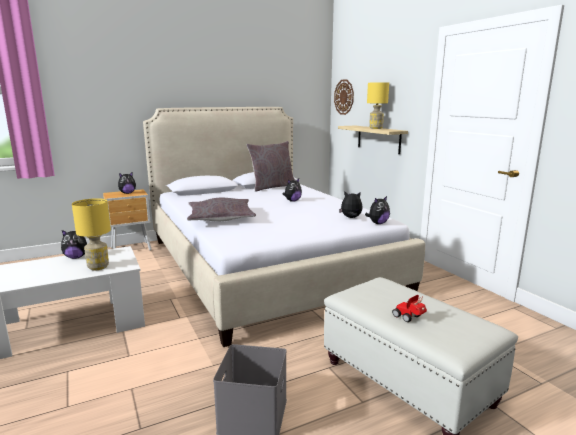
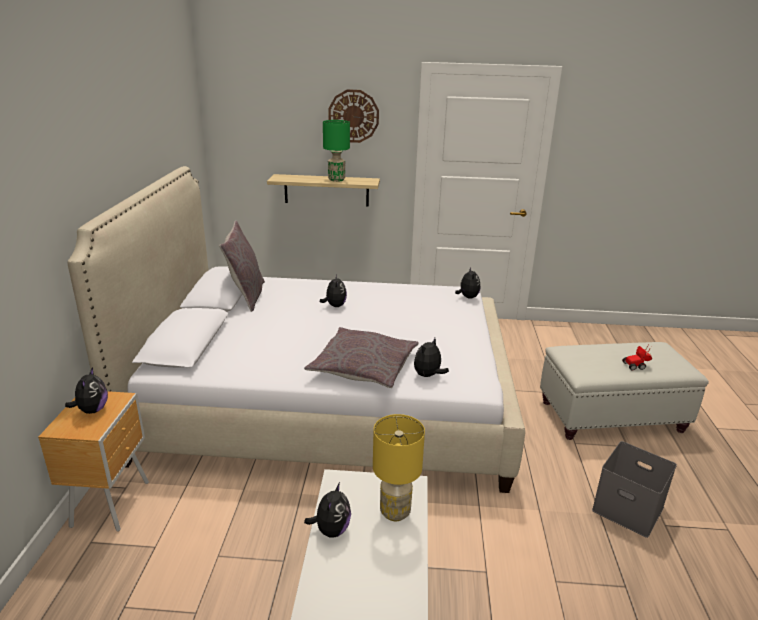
camera: 60 degrees left, 10 degrees up
(344, 97) = (241, 134): wall clock -> wall clock (353, 116)
(351, 218) = (439, 301): plush toy -> plush toy (428, 375)
(375, 128) = (336, 180): yellow table lamp -> green table lamp

